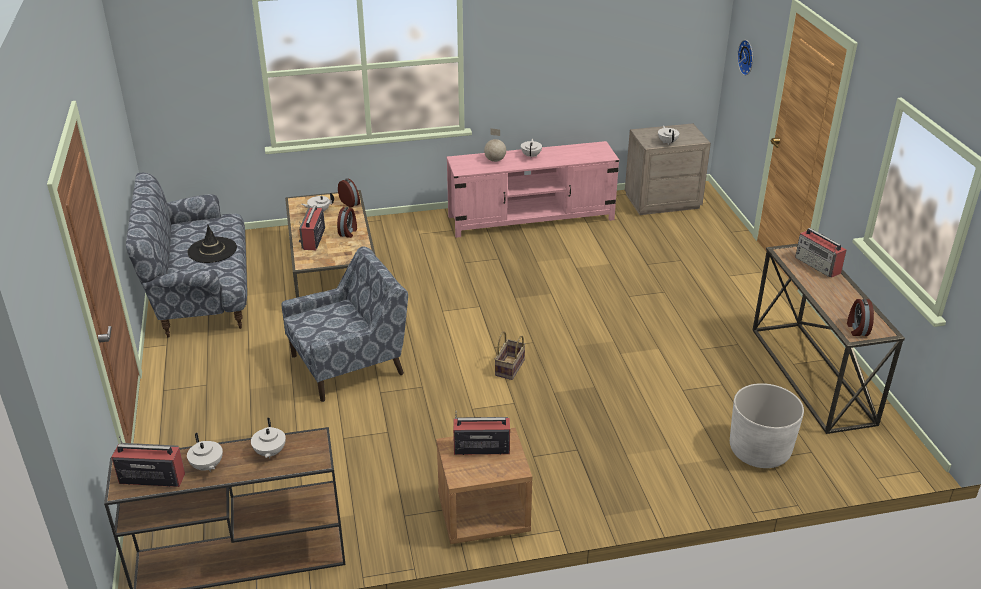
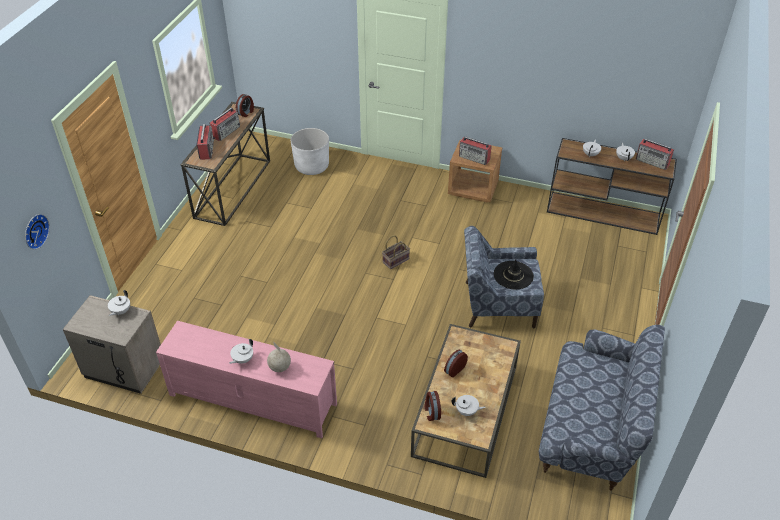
camera: 150 degrees left, 10 degrees up
(212, 250) = (582, 392): black hat -> black hat (513, 275)
(313, 239) = (488, 373): radio -> radio (226, 132)

